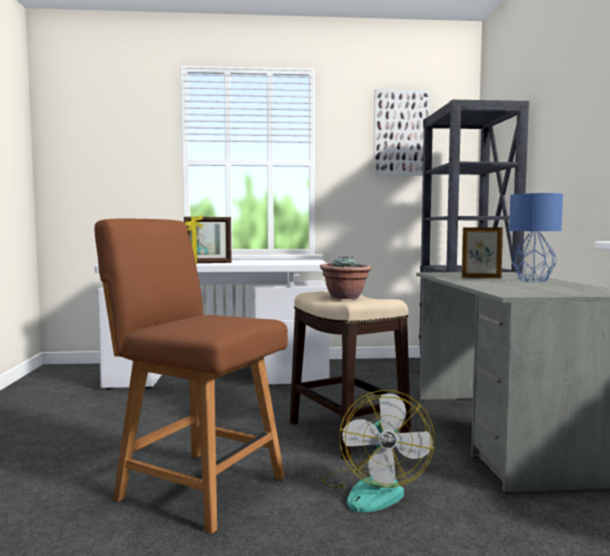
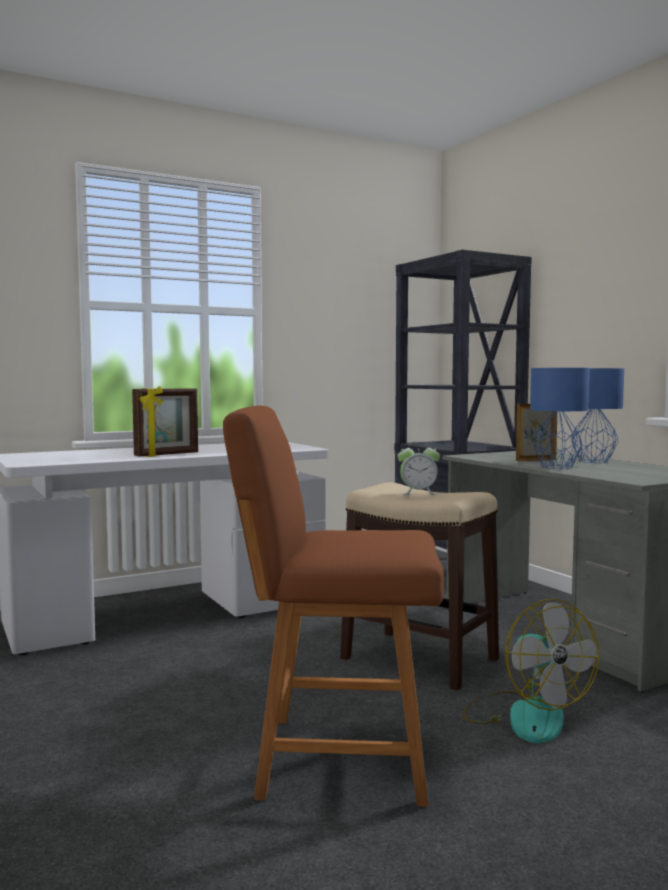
camera: 25 degrees left, 0 degrees up
(345, 297) = (418, 493): potted plant -> alarm clock
(401, 133) = (360, 278): picture -> none
(477, 282) = (555, 467): none -> blue table lamp

